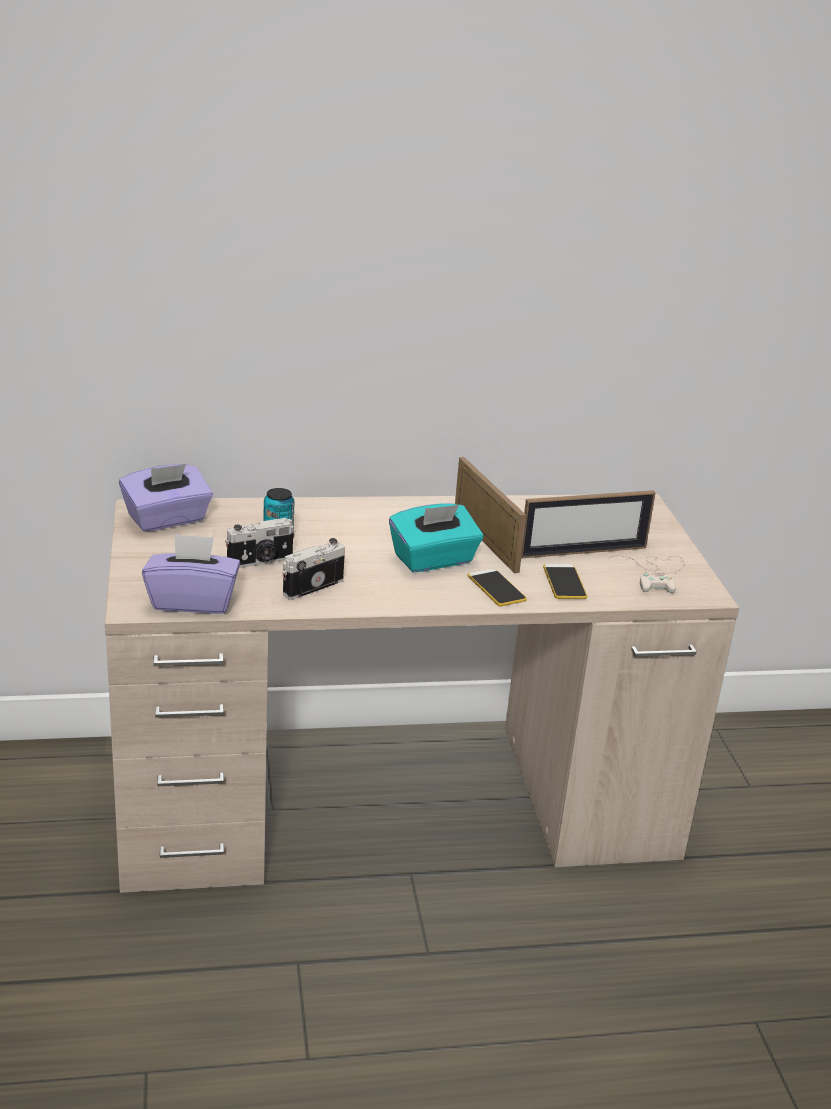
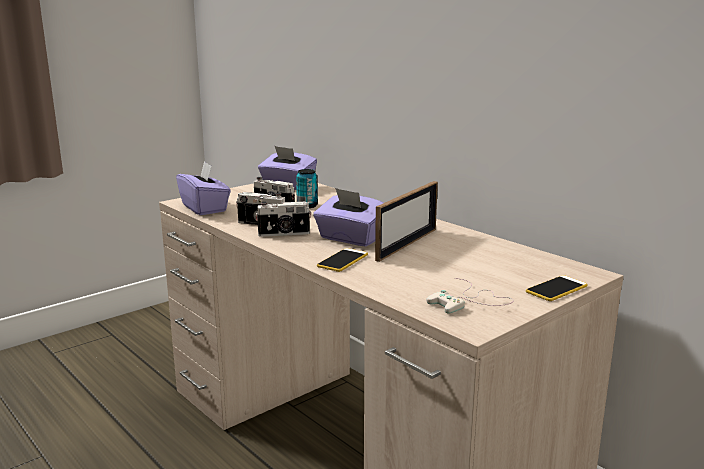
camera: 60 degrees right, 10 degrees down
(371, 588) = (284, 234): none -> camera
(433, 560) = (350, 238): turquoise tissue box -> purple tissue box
(564, 582) = (391, 276): phone -> phone (556, 289)
(583, 552) = (453, 272): picture frame -> none

